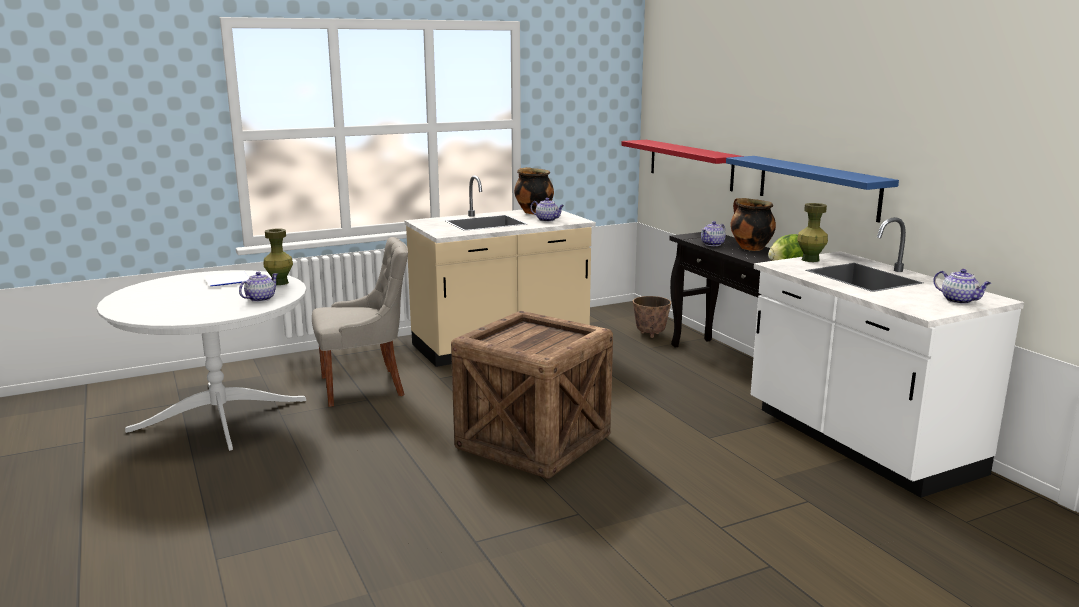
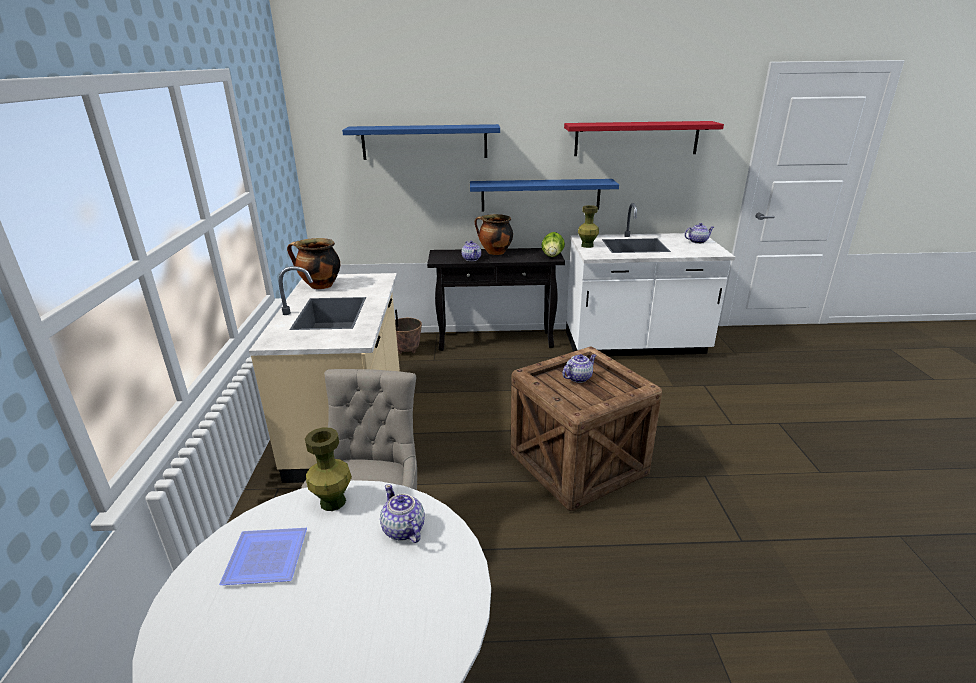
camera: 65 degrees left, 10 degrees up
(547, 220) = (362, 287): teapot -> teapot (578, 377)
(690, 164) = (387, 199): red shelf -> red shelf (636, 138)
(723, 104) = (424, 142): none -> blue shelf

